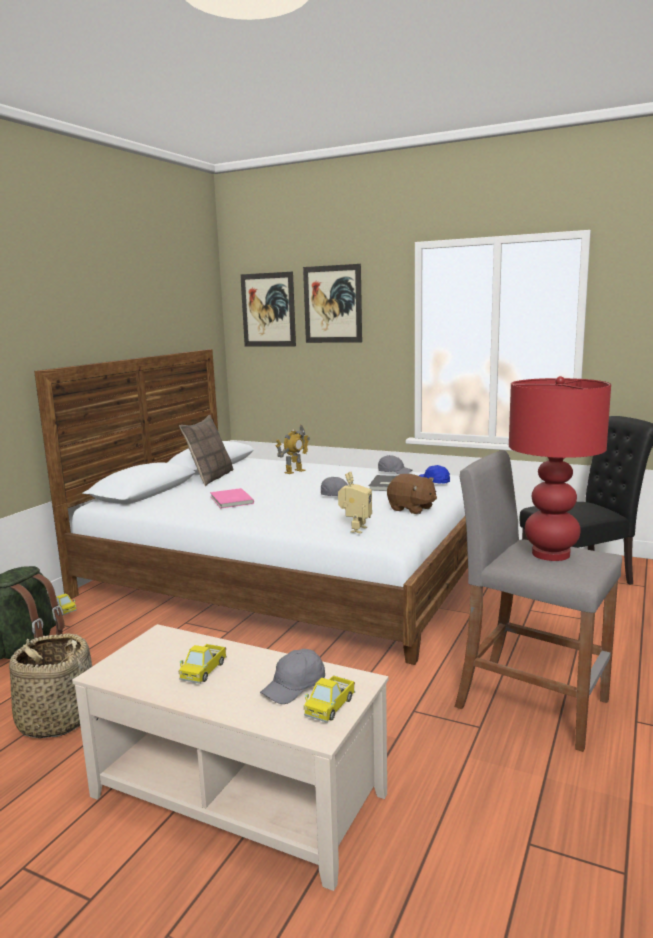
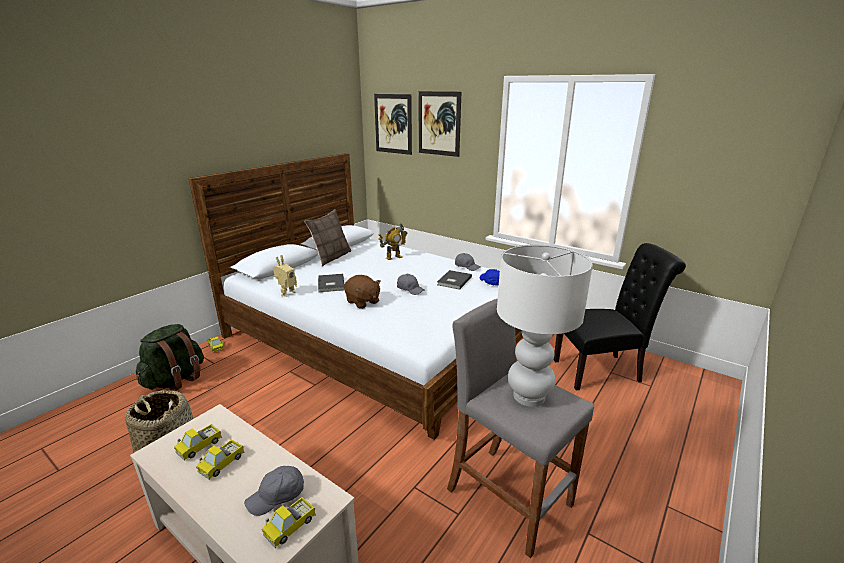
camera: 10 degrees right, 10 degrees up
(162, 661) = (199, 447): none -> toy truck
(230, 500) = (330, 284): pink book -> grey book
(355, 529) = (401, 330): toy robot -> toy robot (286, 293)
(411, 509) = (458, 311): brown plush toy -> brown plush toy (362, 302)
(550, 554) = (528, 396): red table lamp -> white table lamp

